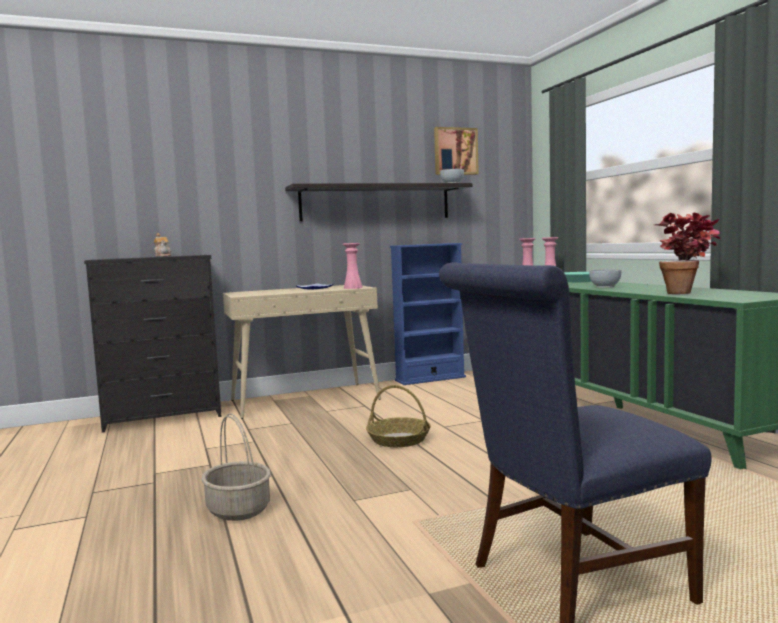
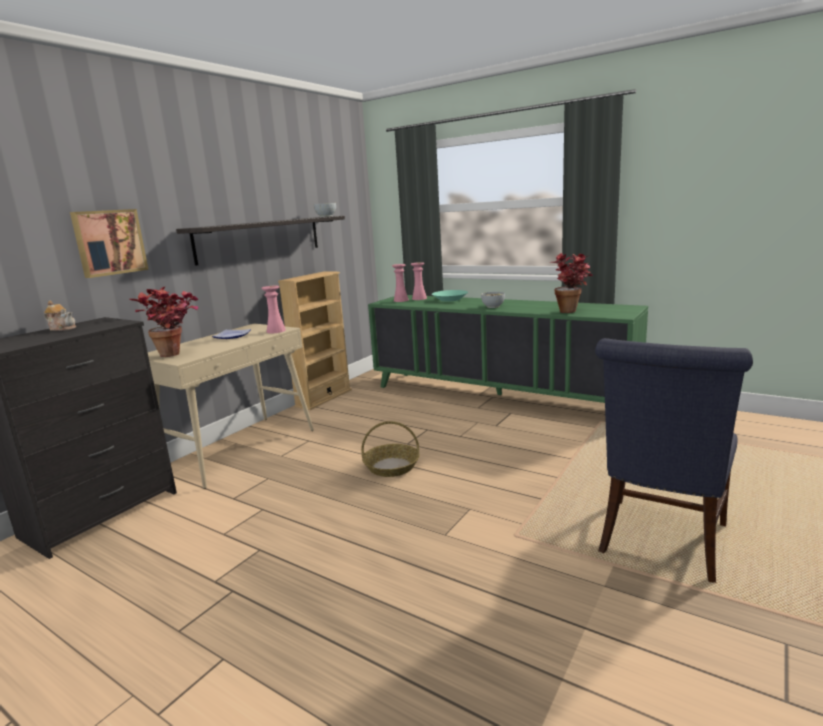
camera: 35 degrees left, 10 degrees up
(239, 510) = (368, 582): basket -> none
(248, 293) = (176, 355): none -> potted plant
(430, 379) = (323, 398): blue bookcase -> beige bookcase
(455, 151) = (317, 183): picture -> picture (109, 242)

